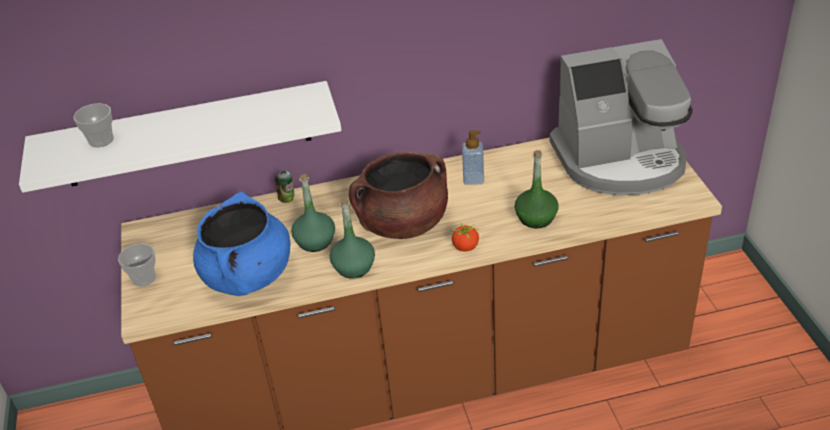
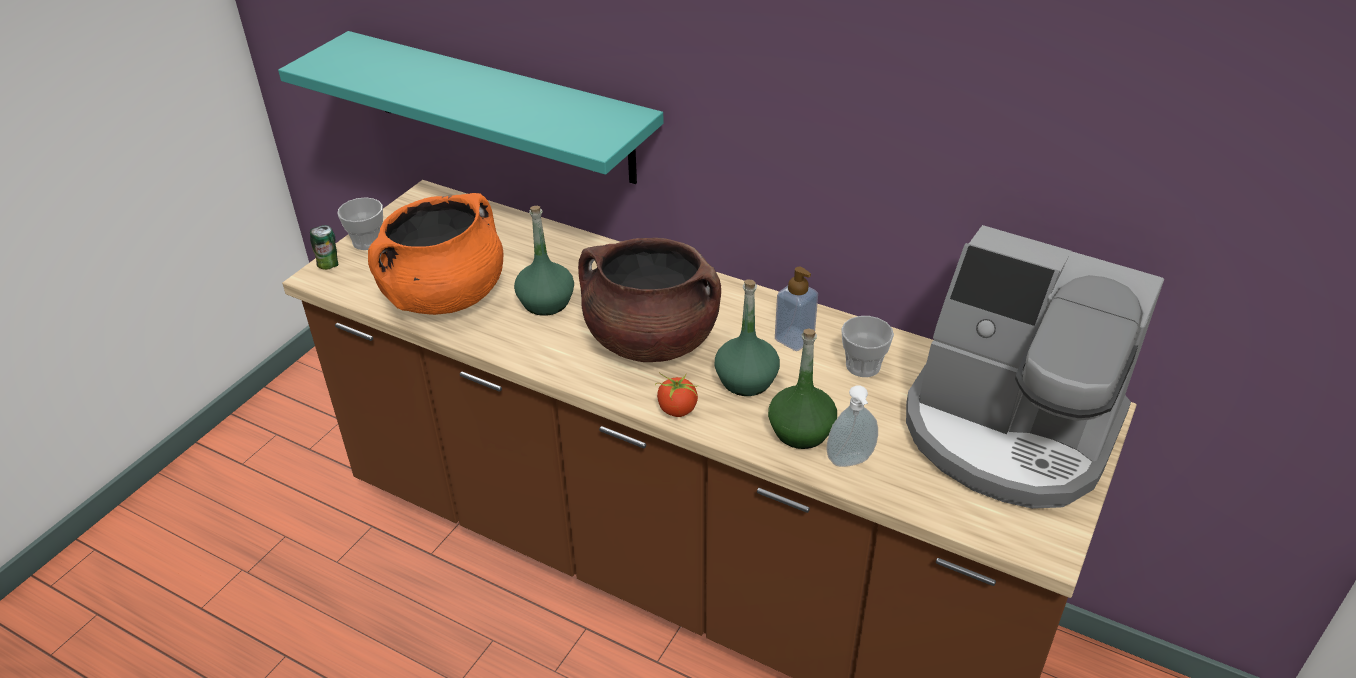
camera: 40 degrees right, 0 degrees up
(101, 140) = (390, 64): cup -> cup (863, 366)
(186, 135) = (500, 107): white shelf -> turquoise shelf
(248, 276) = (445, 296): blue cooking pot -> orange cooking pot
(288, 198) = (583, 243): can -> can (329, 265)
(353, 267) = (542, 353): green bottle -> green bottle (746, 380)
(575, 217) = (850, 462): none -> soap dispenser

